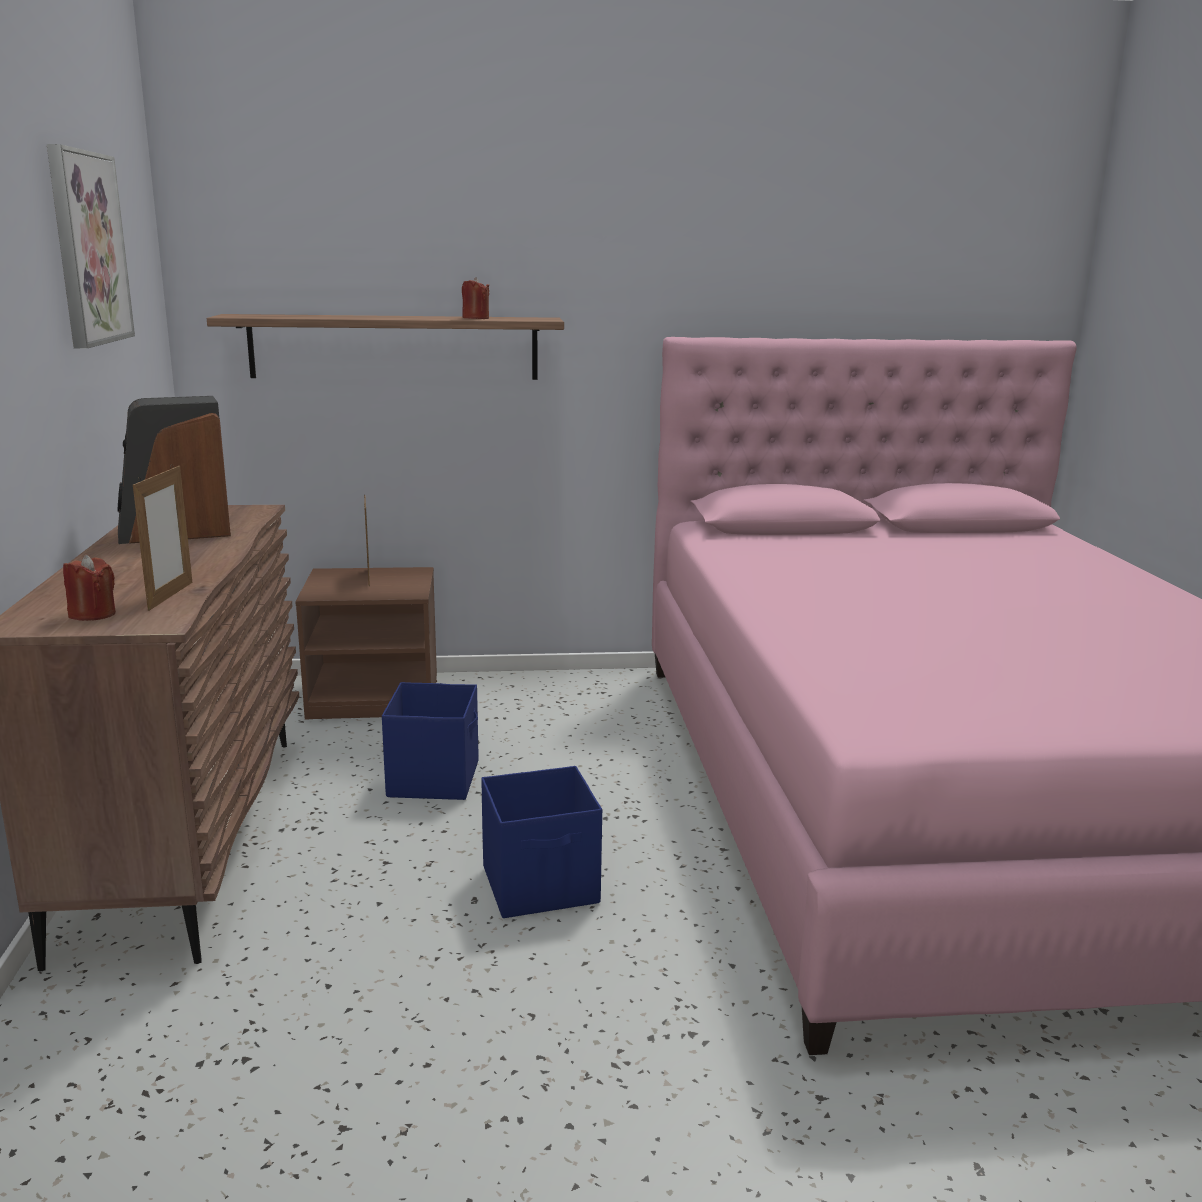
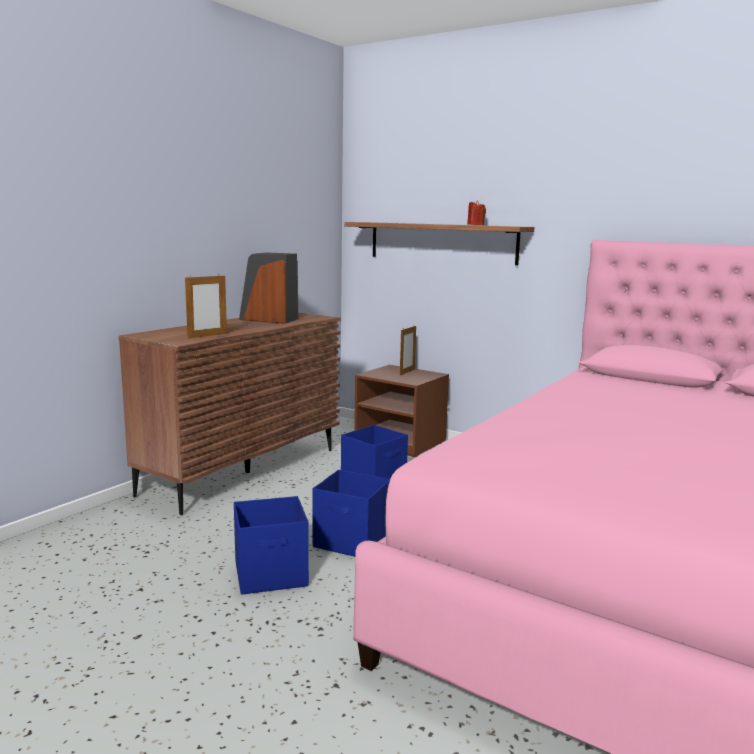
camera: 40 degrees right, 5 degrees down
(88, 248) = (267, 182): picture -> none
(93, 614) = (168, 336): red candle -> none
(512, 991) = (272, 575): none -> blue storage box

